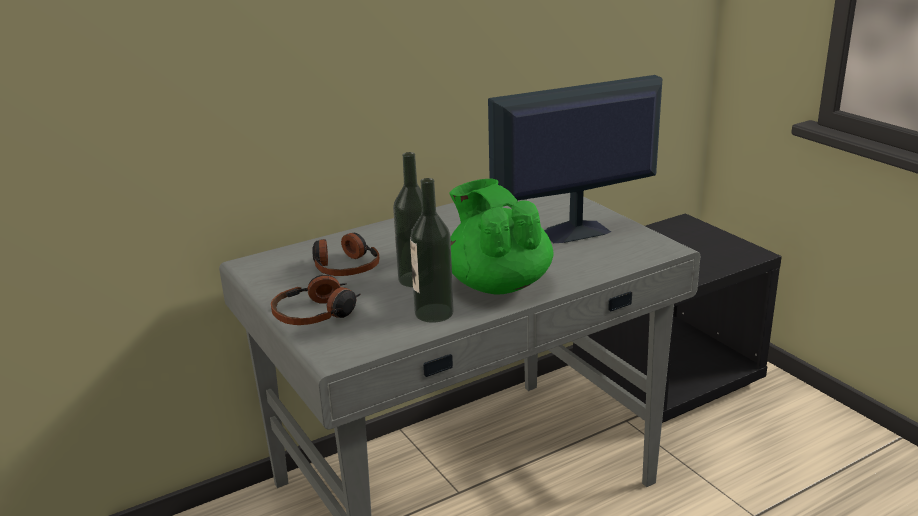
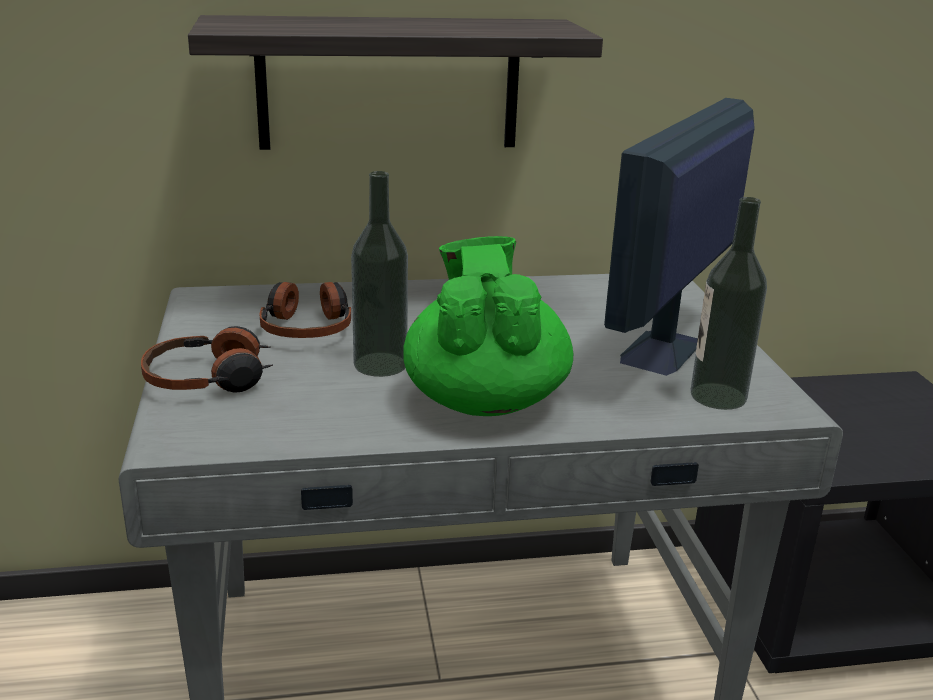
camera: 20 degrees right, 0 degrees up
(352, 88) = (389, 84): none -> shelf
(434, 313) = (357, 418): bottle -> bottle (718, 396)
(574, 232) = (660, 352): monitor -> monitor turned 60 degrees counterclockwise

